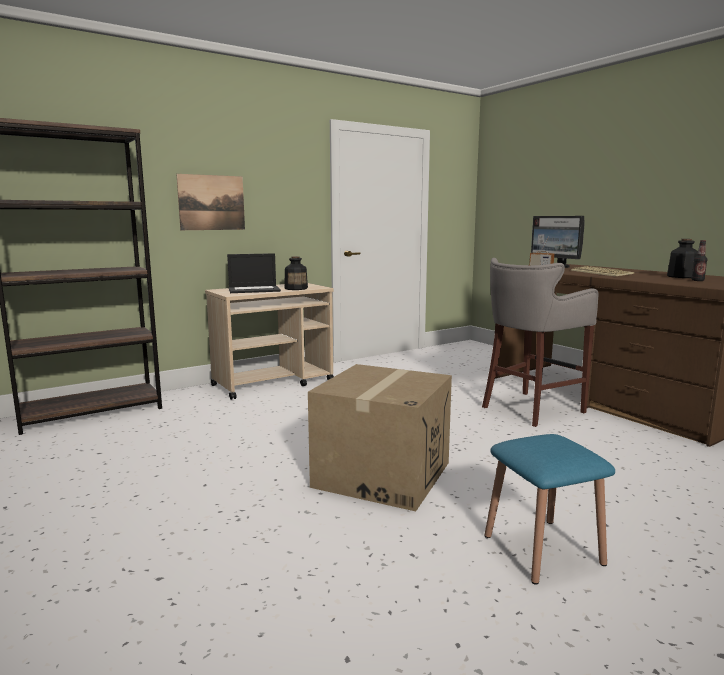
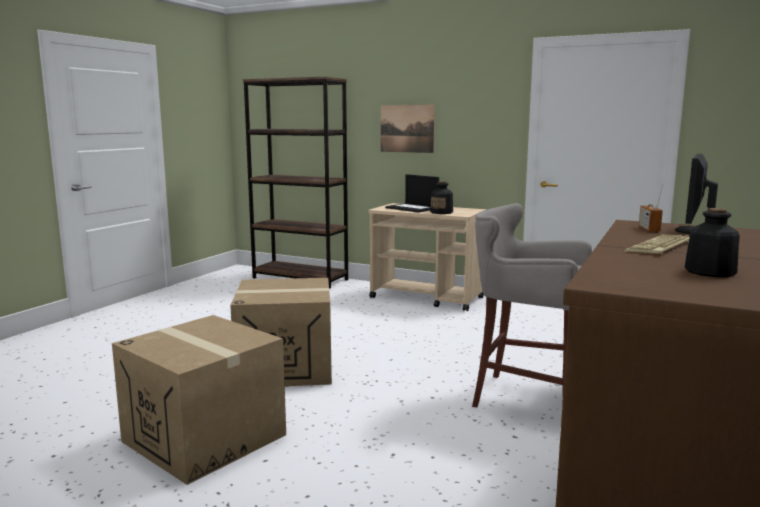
camera: 60 degrees right, 0 degrees up
(543, 549) = (205, 438): blue stool -> cardboard box
(697, 280) = (665, 277): bottle -> none

